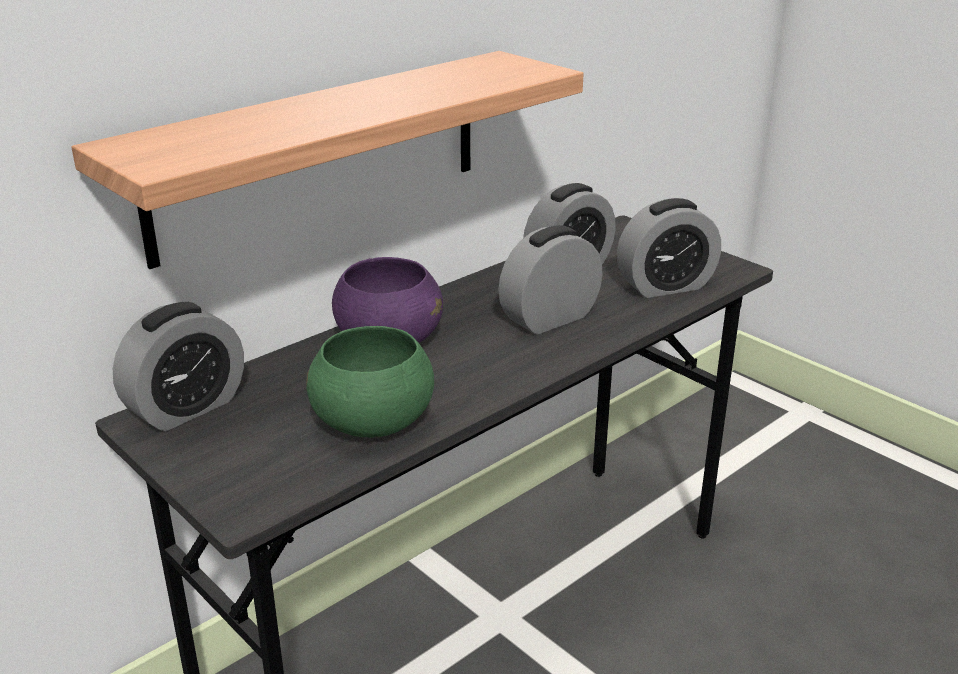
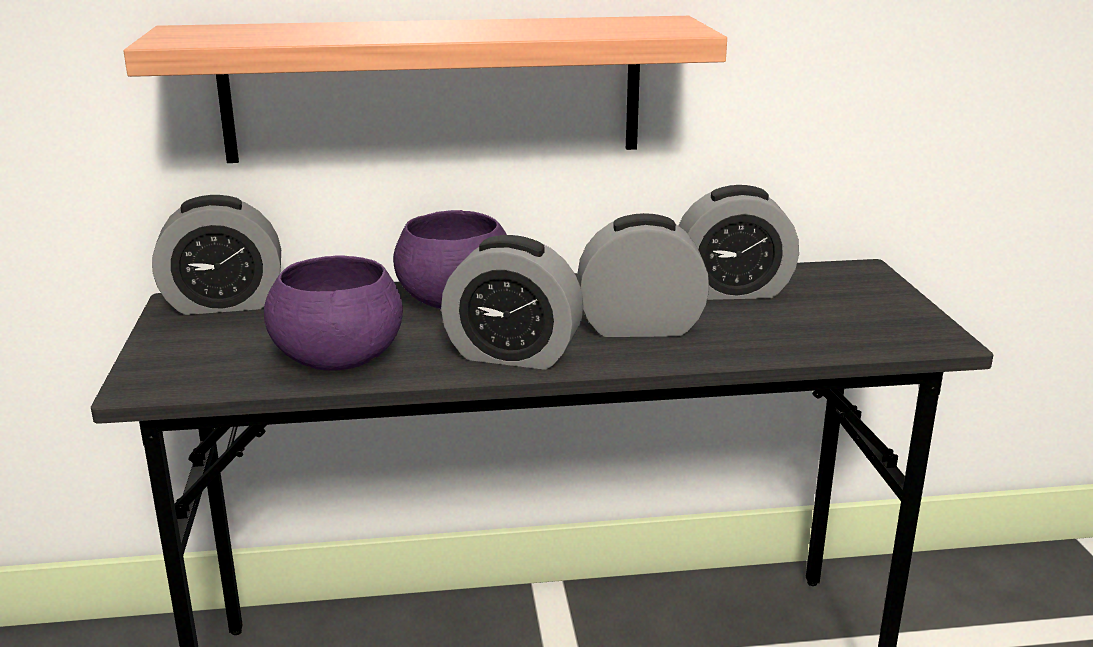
camera: 35 degrees right, 5 degrees down
(374, 424) = (338, 361): green bowl -> purple bowl
(665, 286) = (821, 334): alarm clock -> alarm clock (513, 354)

